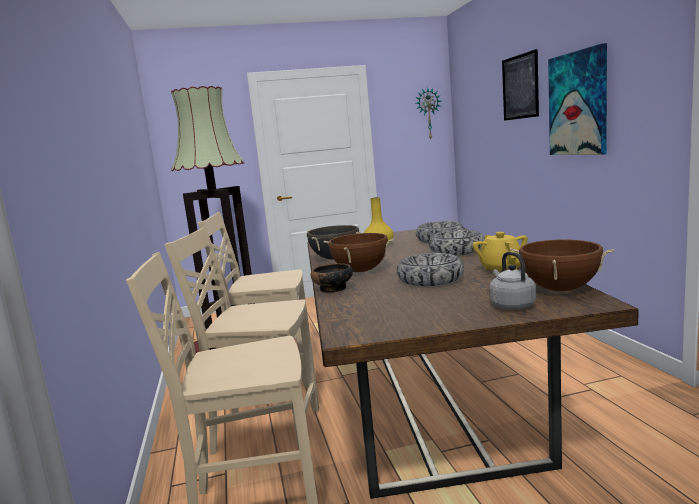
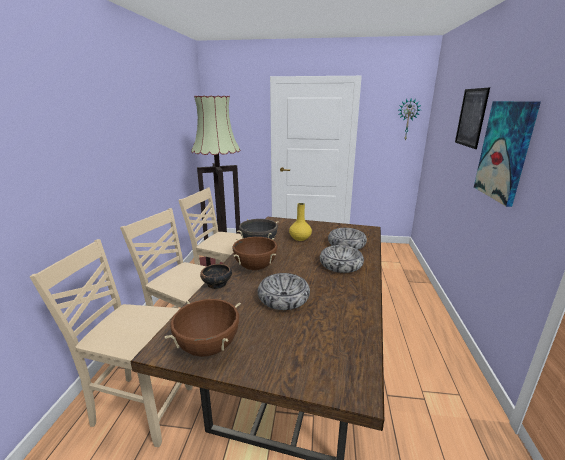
camera: 20 degrees right, 10 degrees up
(501, 269) = (343, 304): yellow teapot -> none
(511, 305) = (295, 362): grey kettle -> none
(560, 289) = (354, 356): brown cooking pot -> brown cooking pot (208, 347)

